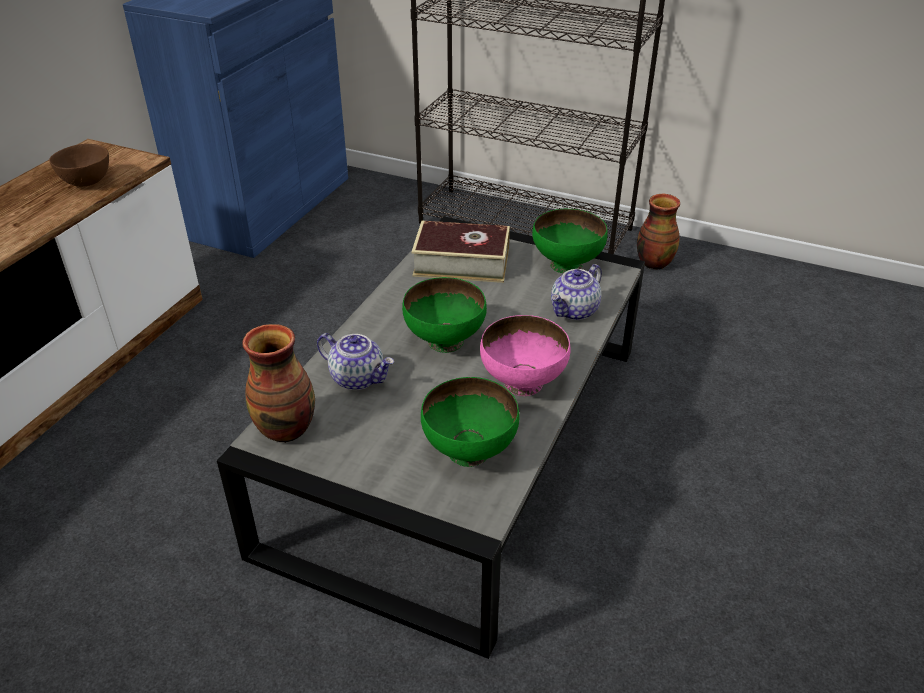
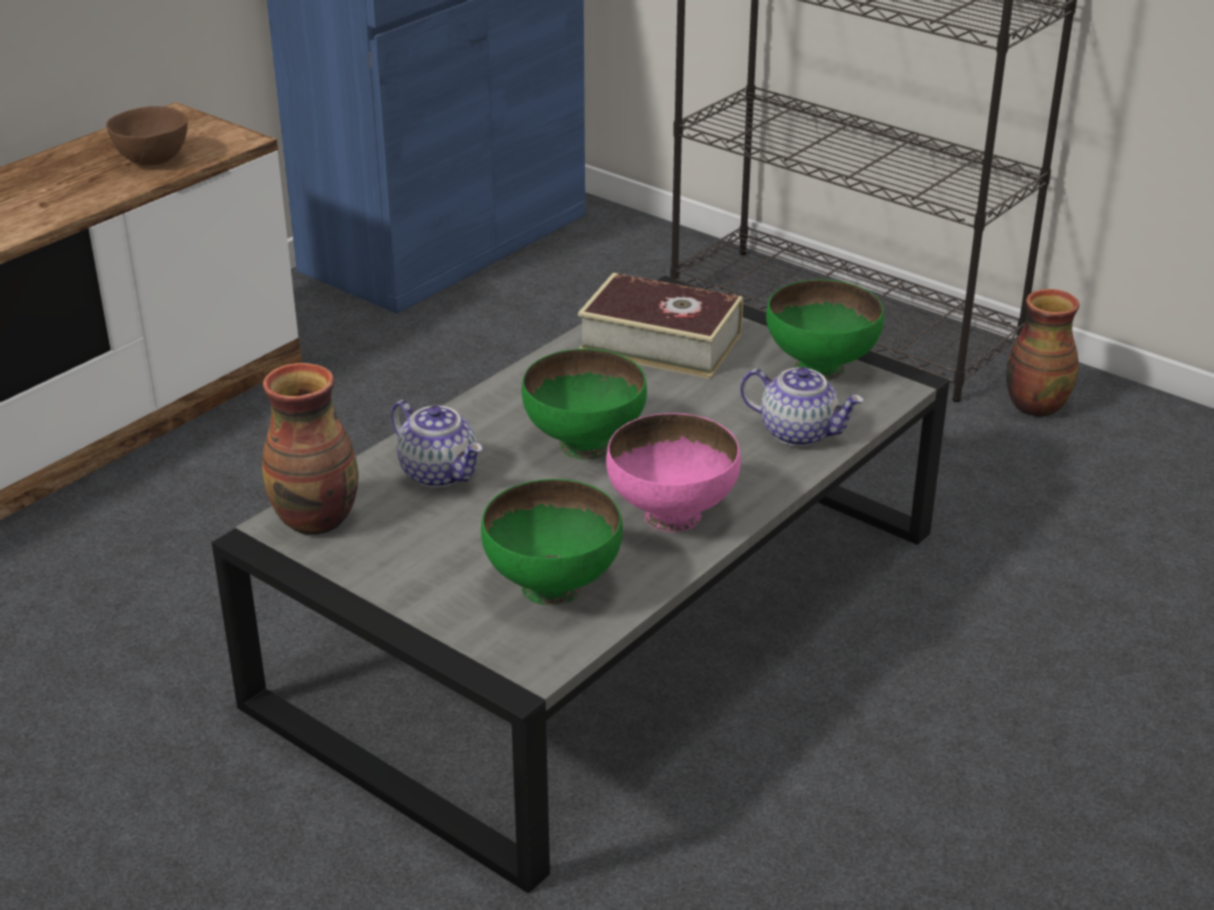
camera: 15 degrees right, 5 degrees down
(574, 311) = (799, 432): teapot -> teapot turned 120 degrees counterclockwise

